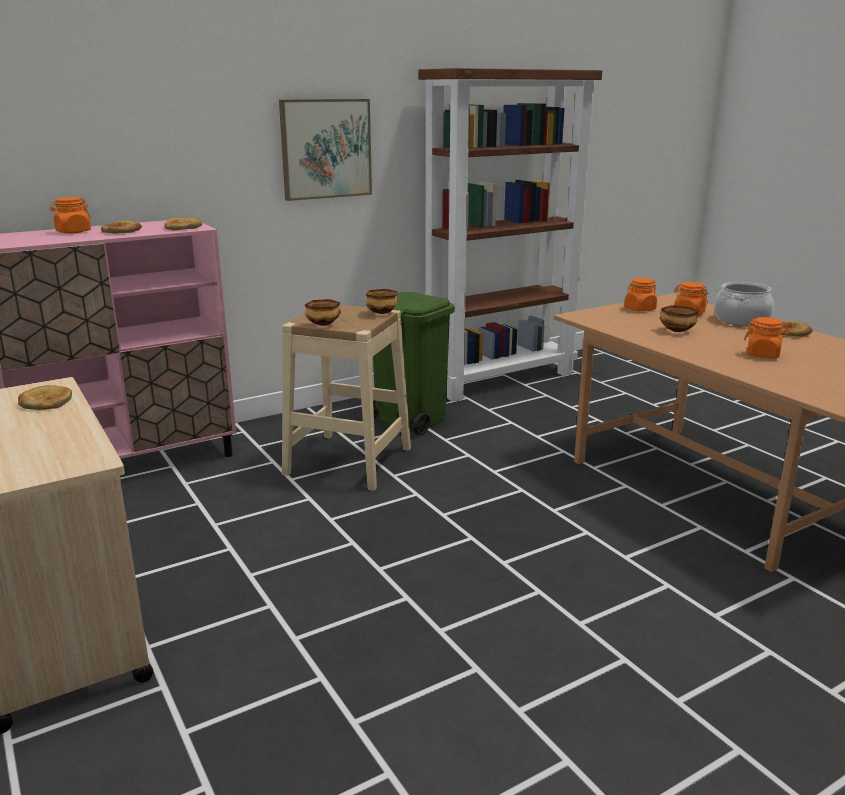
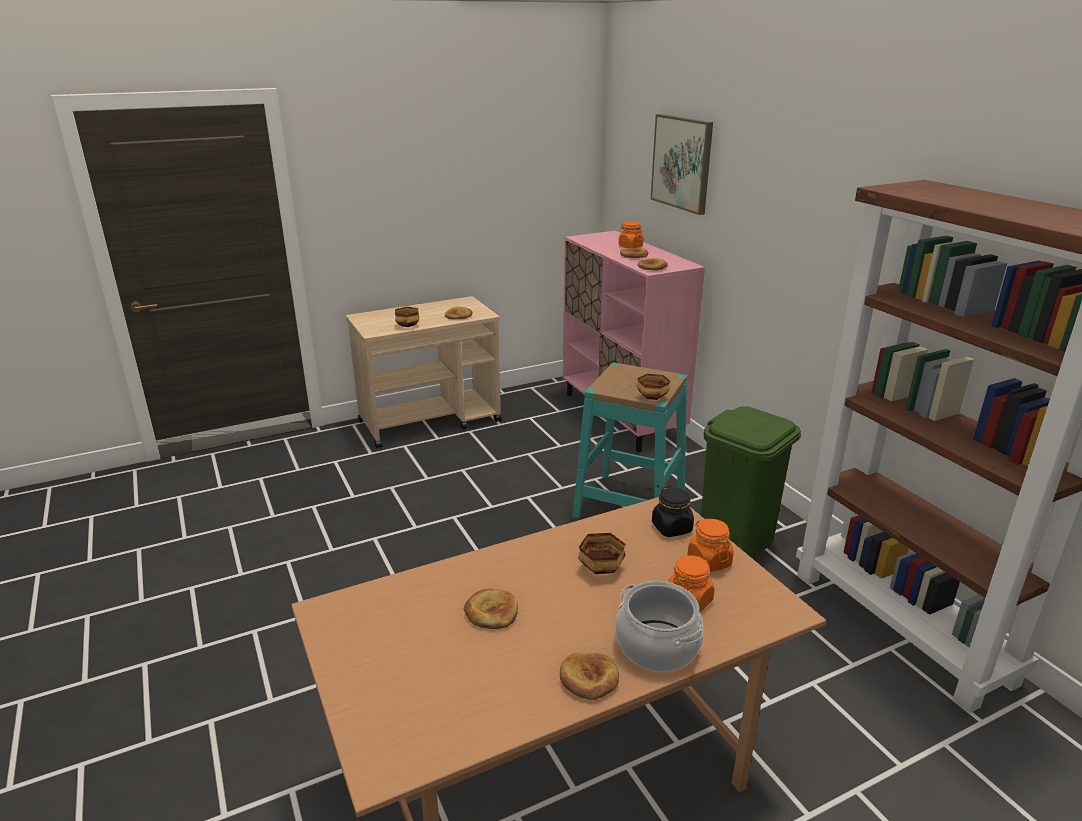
camera: 95 degrees right, 5 degrees up
(324, 324) = (613, 375): bowl -> bowl (408, 326)
(326, 149) = (812, 245): picture -> picture (682, 163)
(348, 461) = (629, 504): beige stool -> turquoise stool
(606, 315) = (672, 528): none -> black jar
(763, 354) = (491, 612): orange jar -> bread

